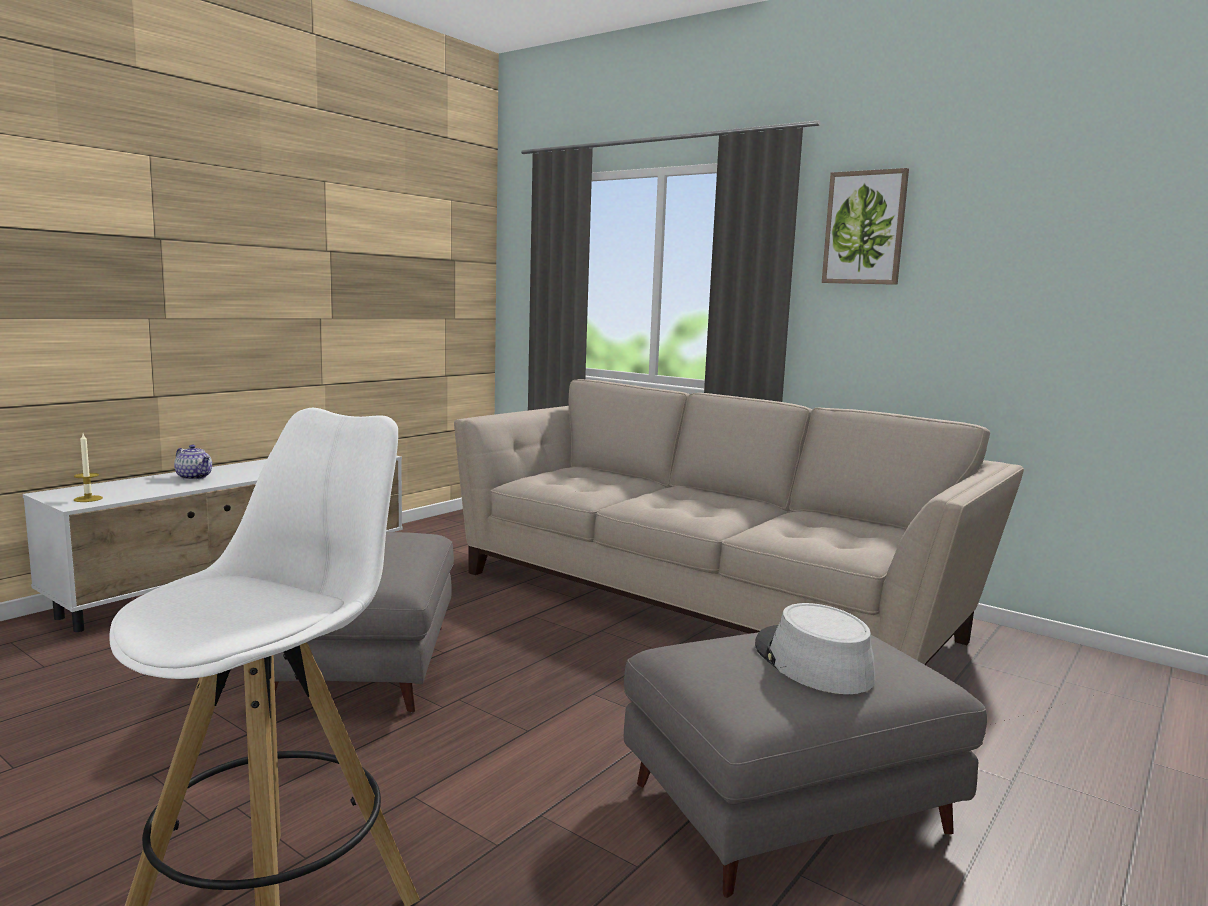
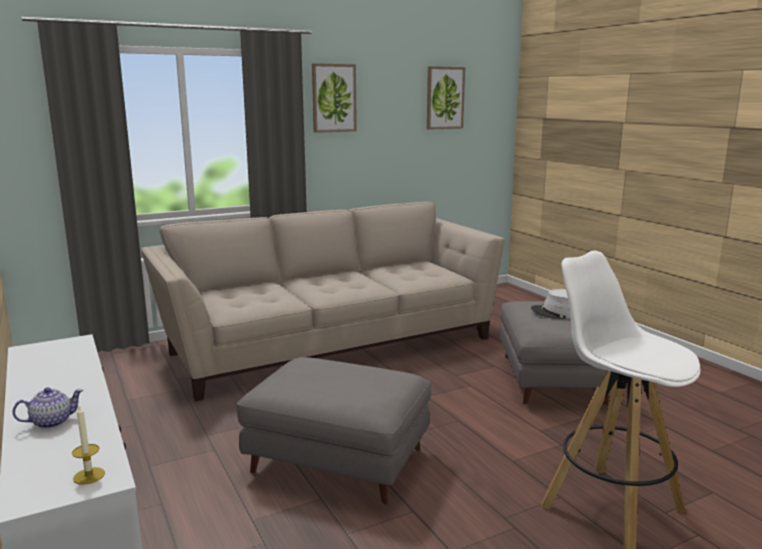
camera: 65 degrees left, 5 degrees up
(1121, 223) = (444, 98): none -> picture

